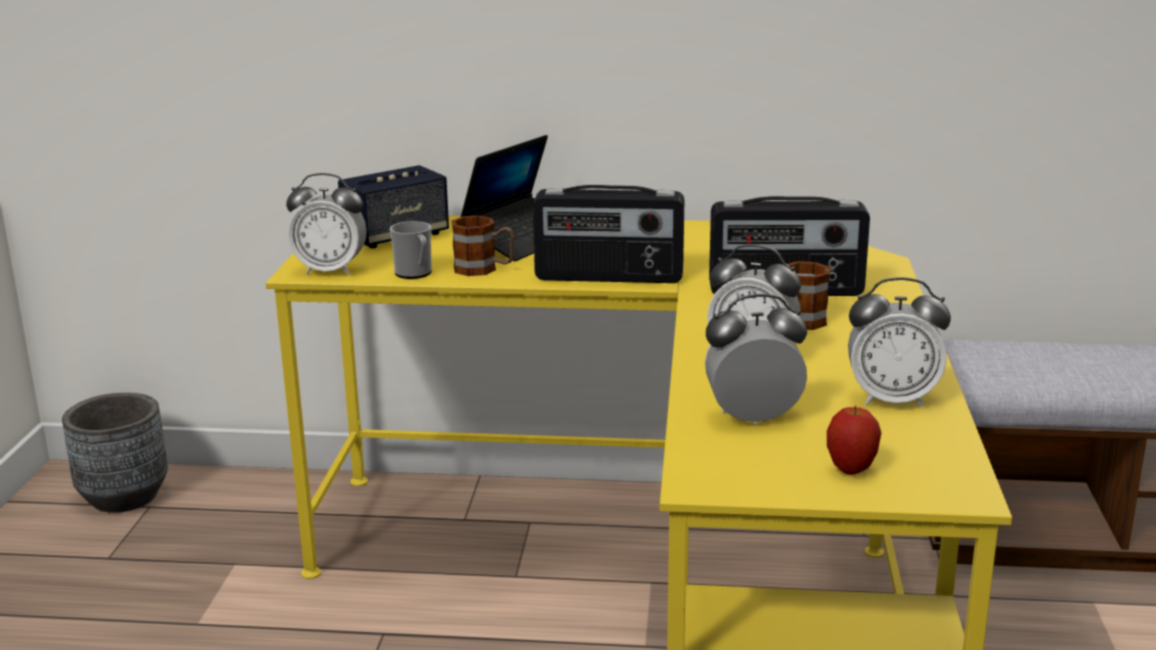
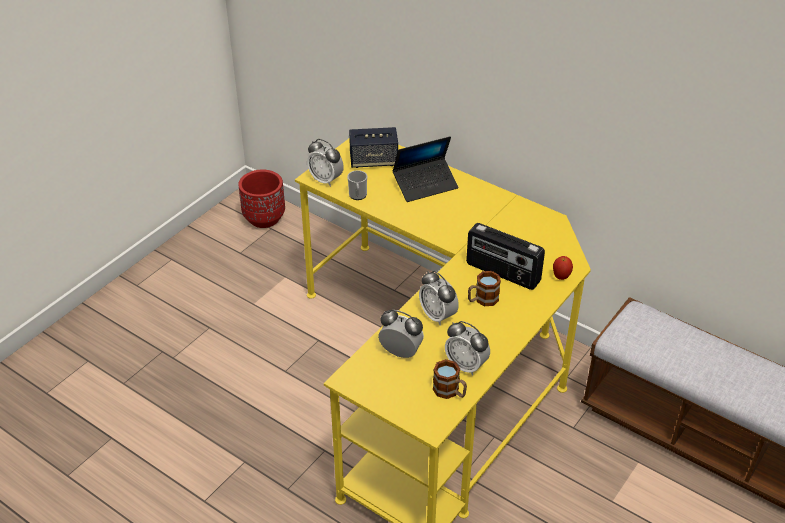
camera: 30 degrees right, 20 degrees up
(124, 497) = (264, 218): grey planter -> red planter
(484, 269) = (389, 203): mug -> mug (450, 392)
(609, 277) = (436, 231): radio -> none
(851, 470) = (406, 397): apple -> apple (561, 277)

